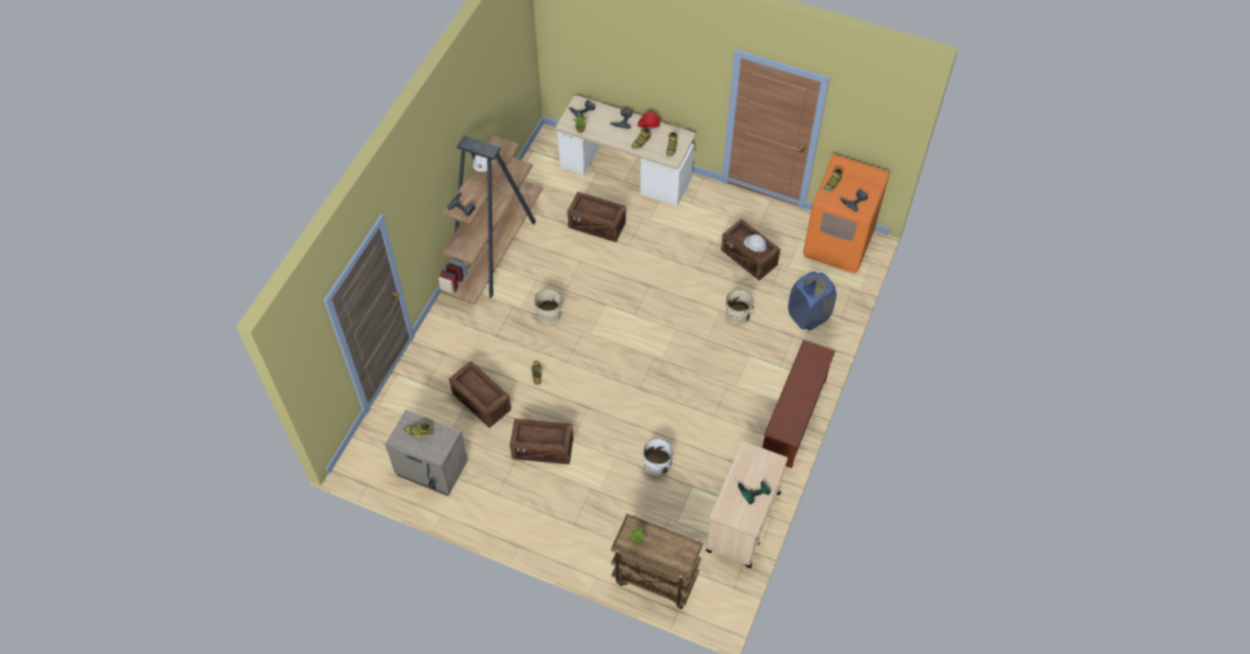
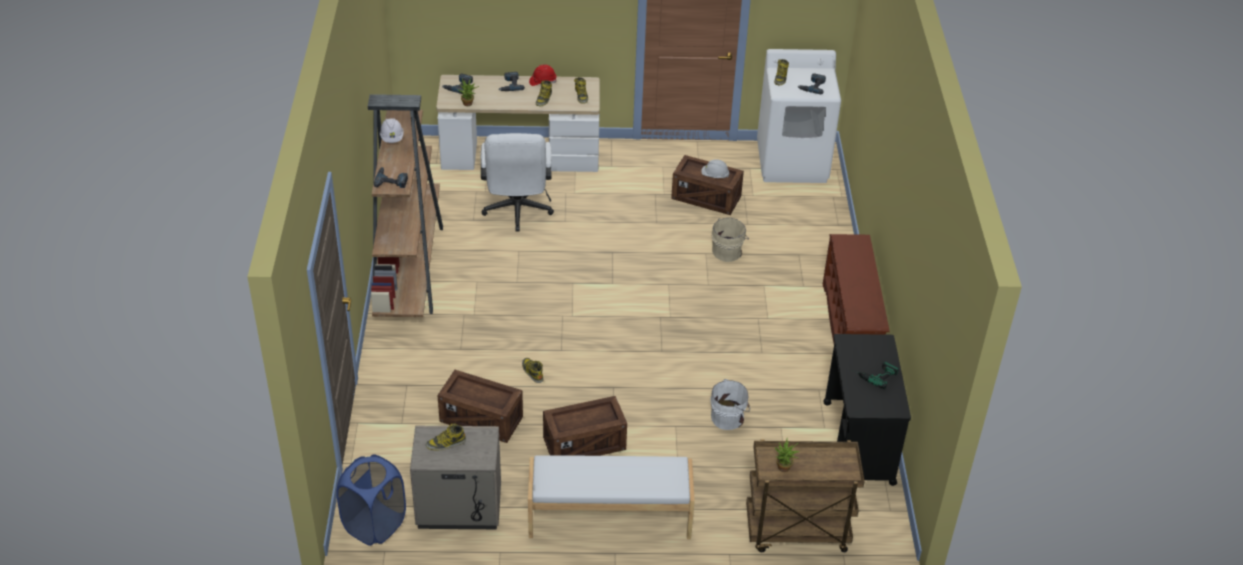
camera: 25 degrees left, 15 degrees down
(529, 516) = (609, 518): none -> white bench
(549, 313) = (512, 309): beige bucket -> none
(597, 225) = (517, 212): crate -> white office chair
(742, 522) = (858, 443): beige cart -> black cart
(808, 315) = (803, 232): blue laundry basket -> blue laundry basket (374, 525)
(838, 245) = (792, 162): orange washing machine -> white washing machine

